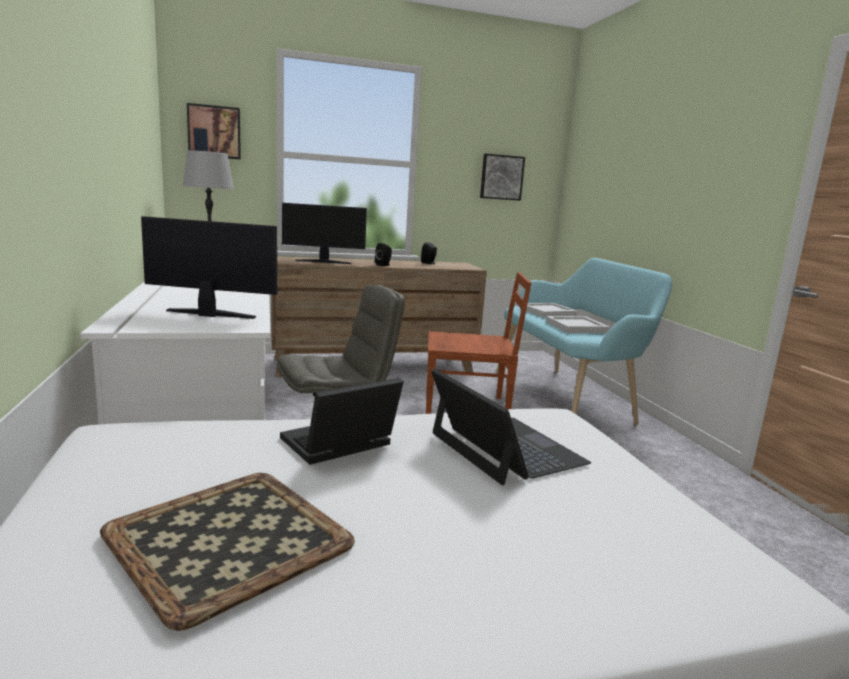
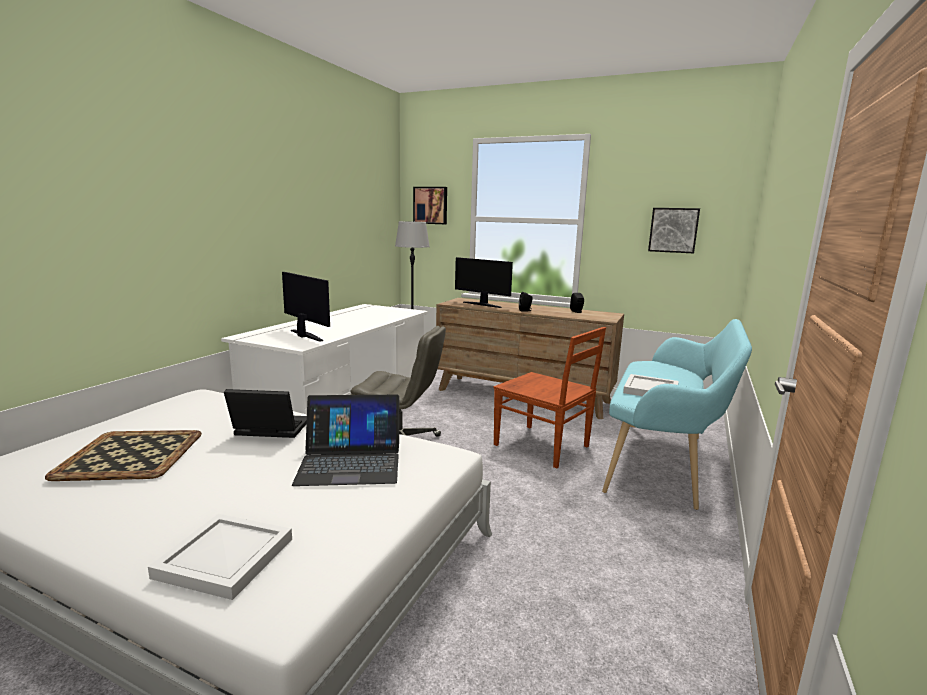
camera: 40 degrees right, 0 degrees up
(505, 448) = (350, 462): laptop -> laptop turned 75 degrees clockwise
(547, 312) = (660, 371): white tray -> white tray (222, 558)

